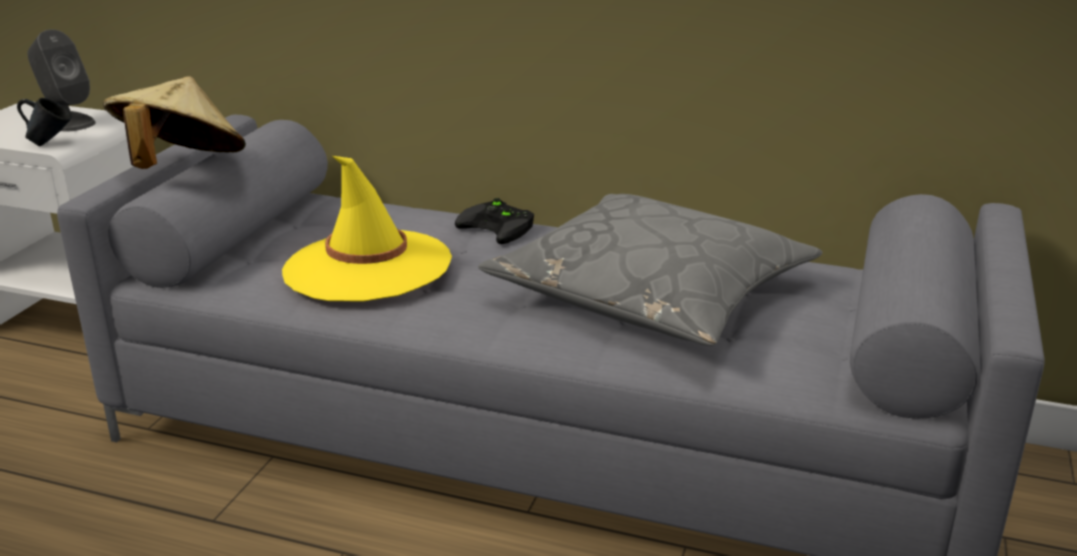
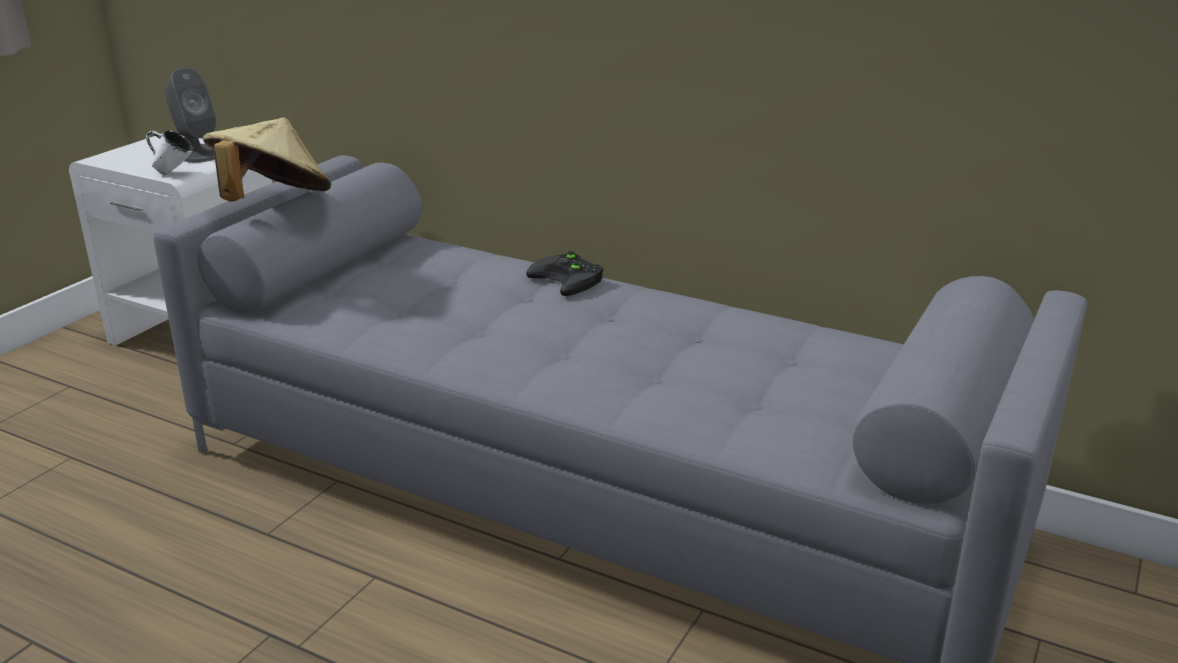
camera: 10 degrees right, 0 degrees up
(50, 143) = (174, 173): blue mug -> white mug
(367, 266) = (430, 308): yellow hat -> none
(651, 294) = (693, 356): grey pillow -> none

